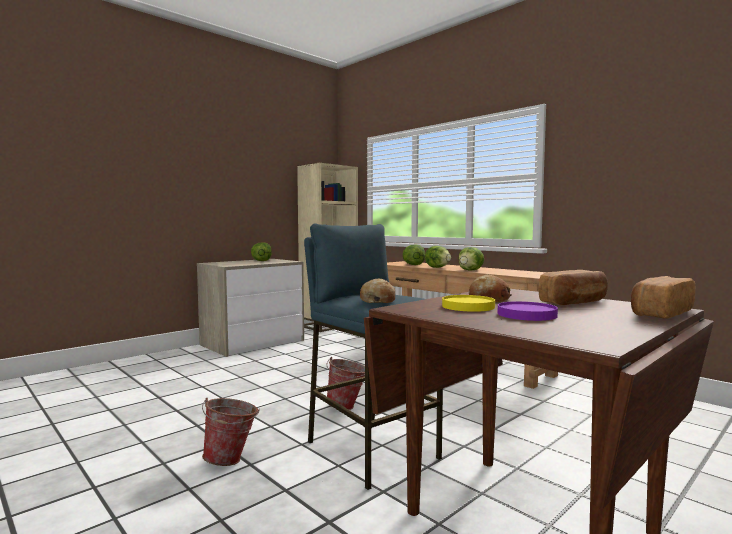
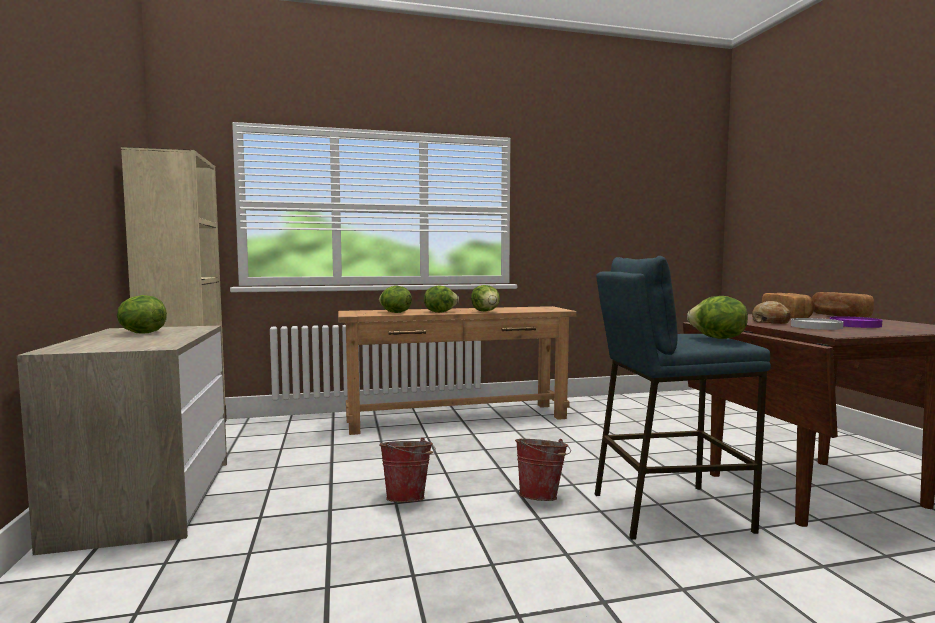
camera: 60 degrees left, 0 degrees up
(232, 460) = (664, 601): bucket -> bucket (408, 498)
(378, 300) = (717, 338): bread -> lettuce
(467, 306) = (816, 327): yellow plate -> white plate

